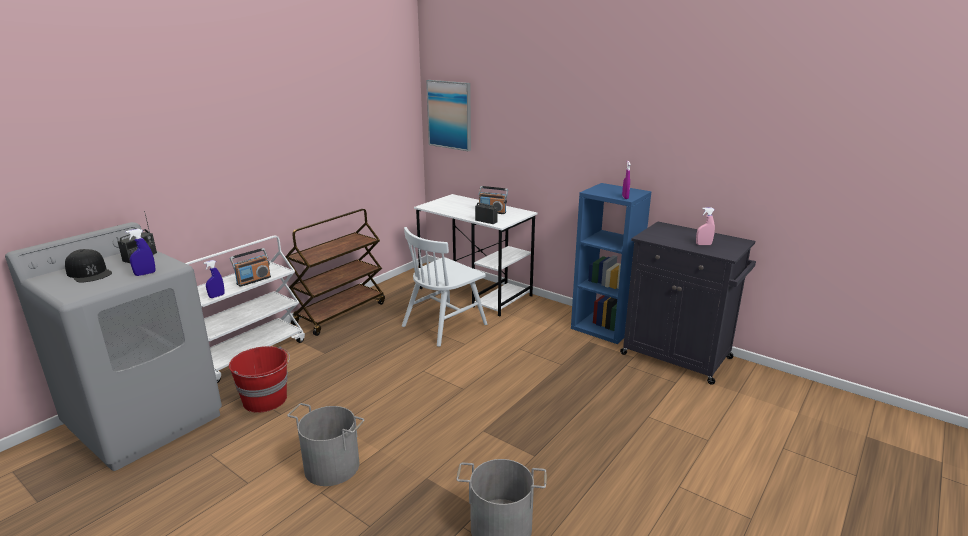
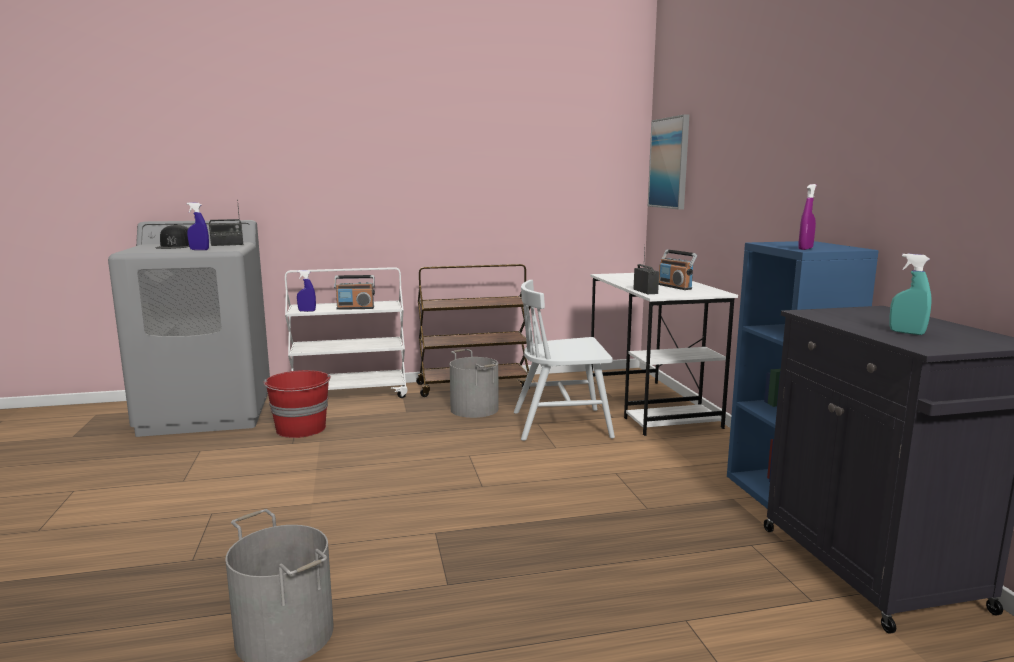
camera: 40 degrees right, 10 degrees down
(332, 466) = (256, 497): grey bucket -> grey bucket (475, 409)
(703, 244) = (906, 333): pink spray bottle -> turquoise spray bottle

